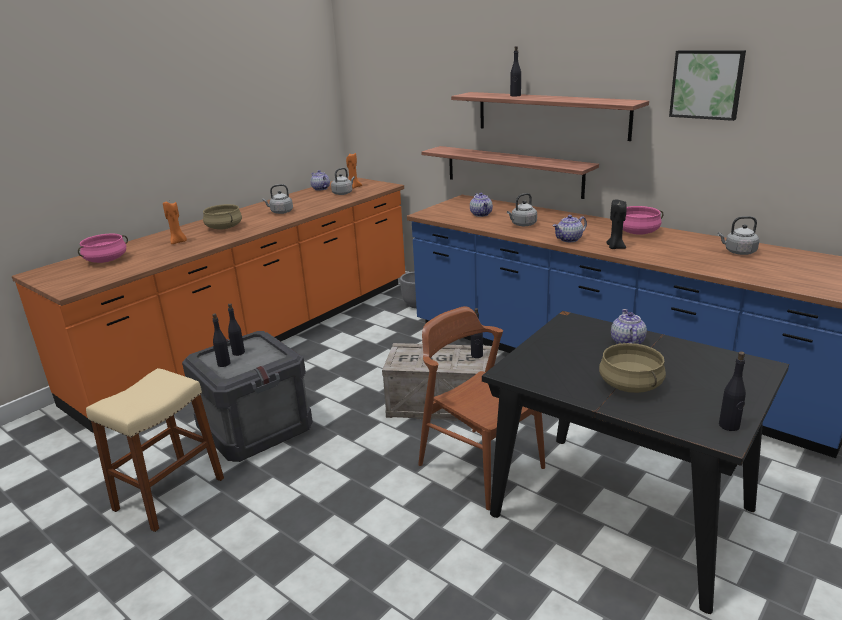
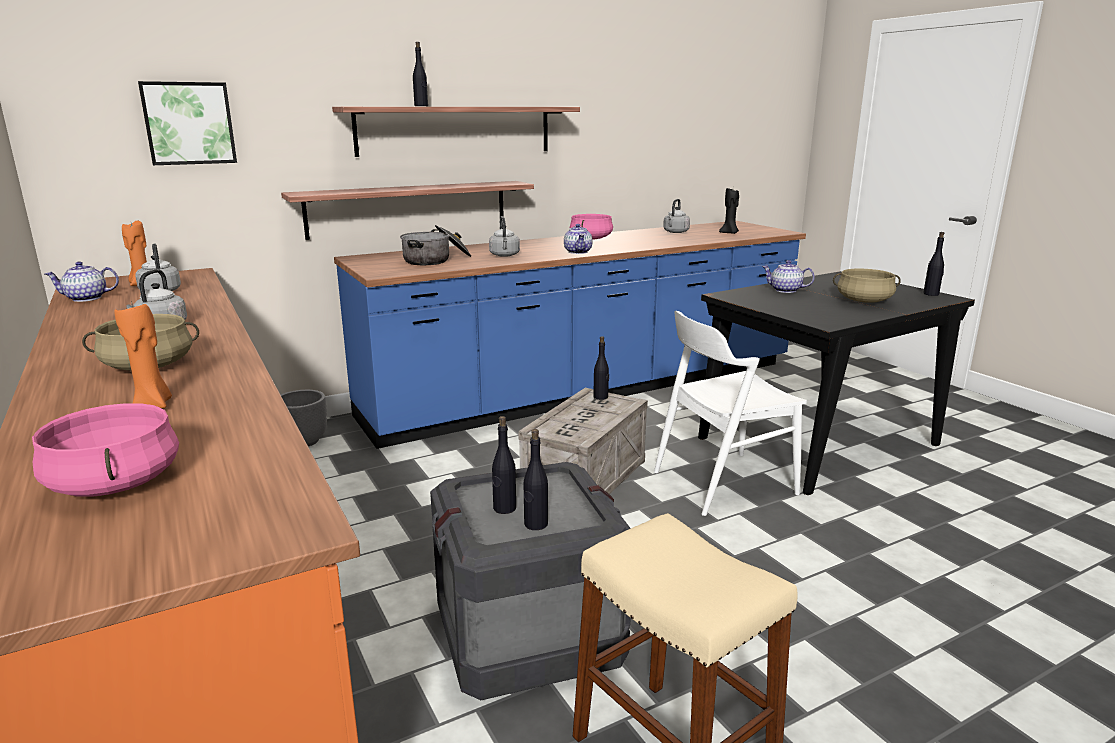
camera: 70 degrees left, 5 degrees down
(480, 466) = (723, 482): brown chair -> white chair
(481, 214) = (436, 260): teapot -> cooking pot
(615, 247) = (621, 247): black candle -> black candle (729, 233)
(707, 84) = (607, 89): picture -> picture (189, 123)

